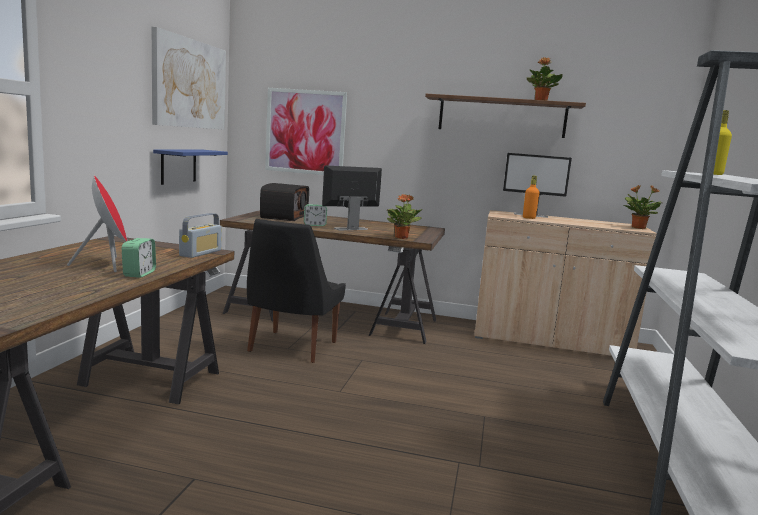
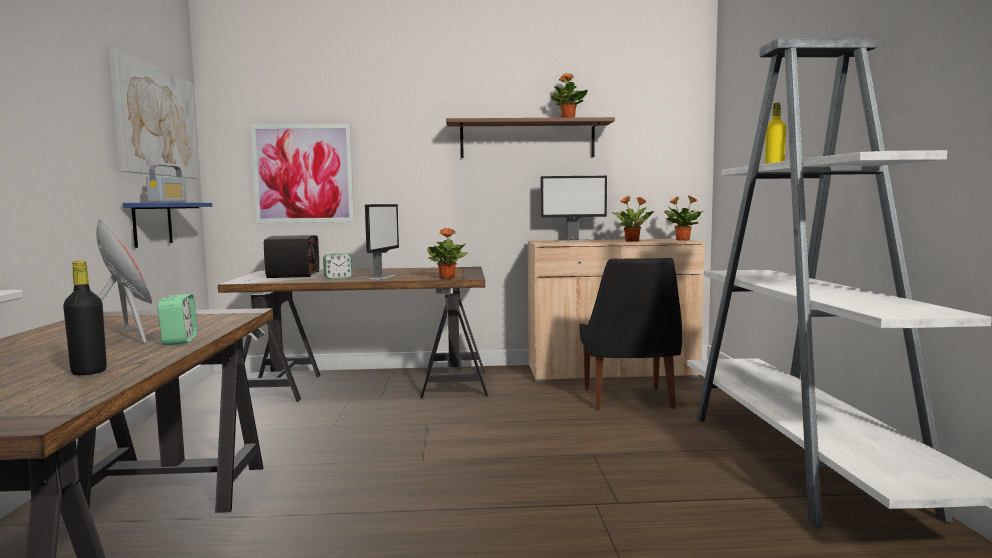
camera: 15 degrees left, 5 degrees down
(57, 293) = (89, 372): none -> black bottle
(201, 253) = (234, 314): radio -> radio (168, 202)
(291, 348) = (337, 425): black chair -> black chair (628, 399)
(350, 229) = (382, 276): monitor -> monitor turned 150 degrees clockwise
(529, 218) = (575, 242): orange bottle -> none
(586, 223) = (632, 241): none -> potted plant

